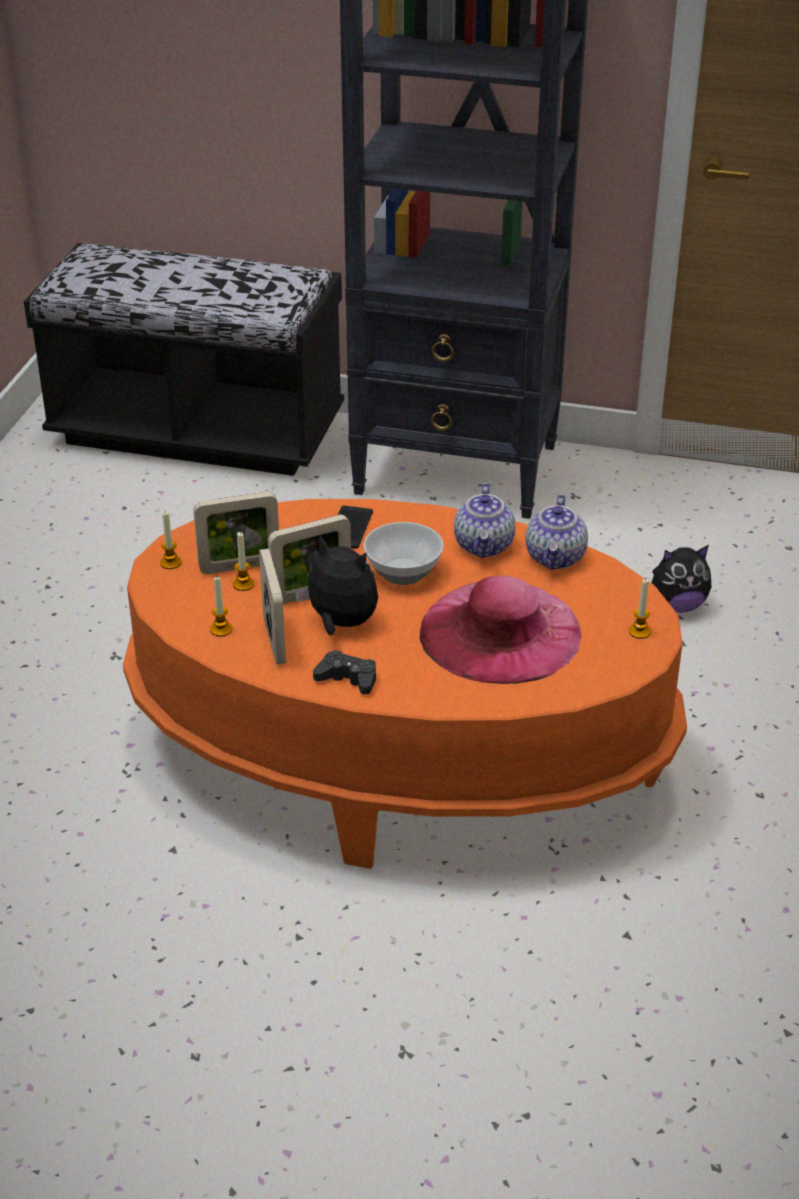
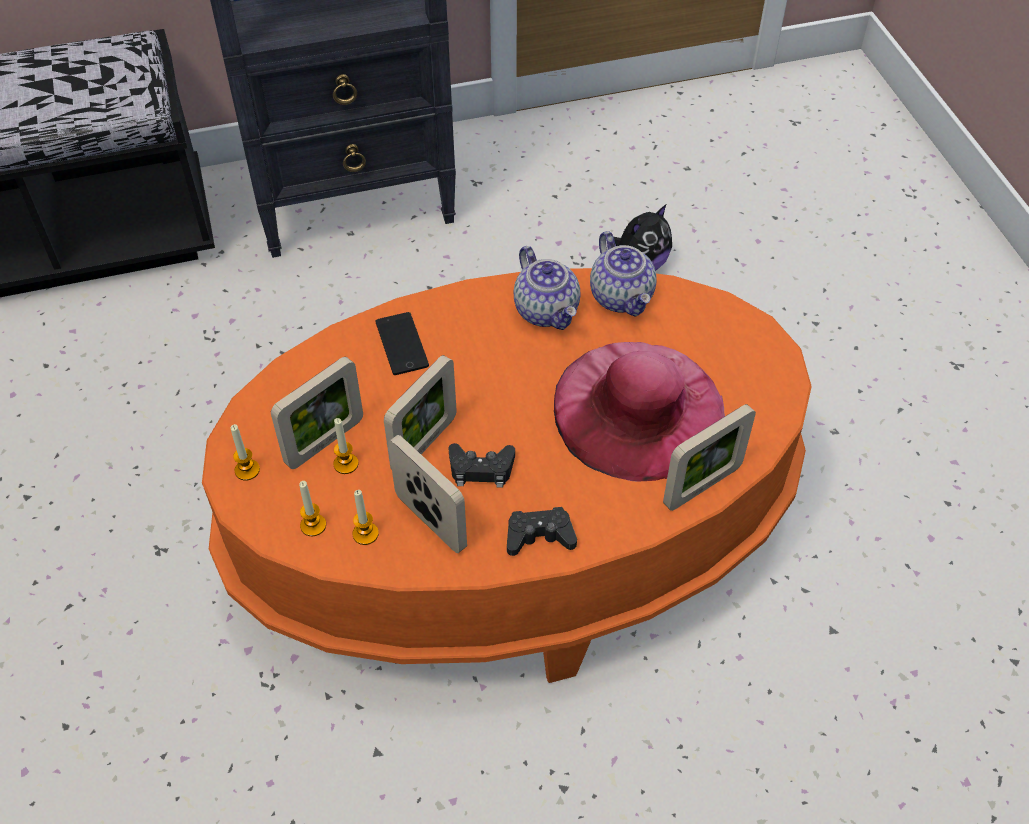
camera: 30 degrees left, 15 degrees up
(340, 623) = (481, 469): plush toy -> black game controller
(401, 572) = (493, 377): bowl -> none
(506, 697) = (702, 486): none -> picture frame
(639, 632) = (758, 352): candle -> candle (313, 525)

